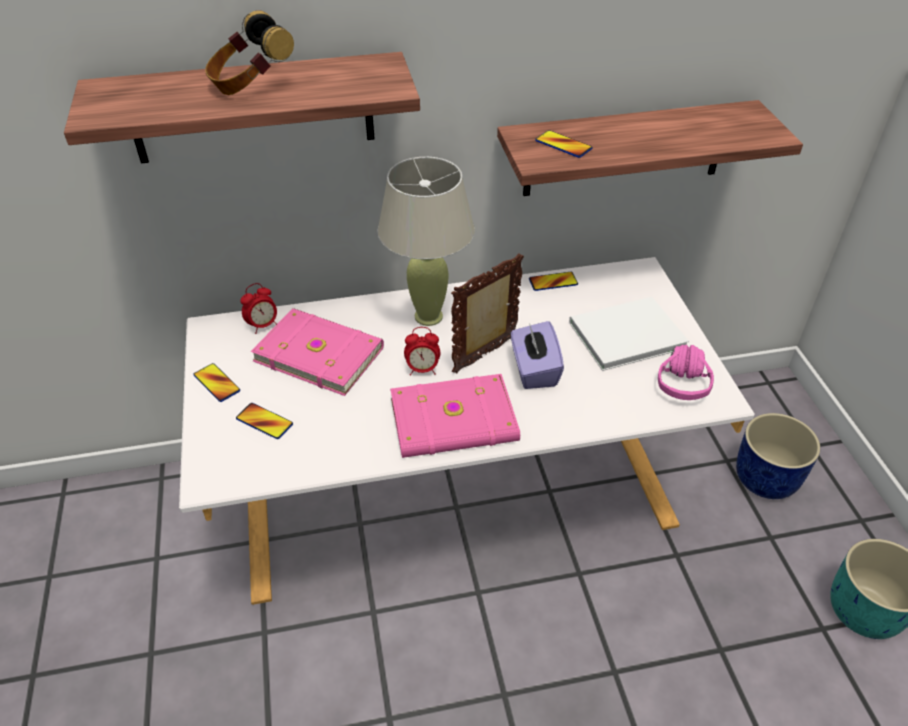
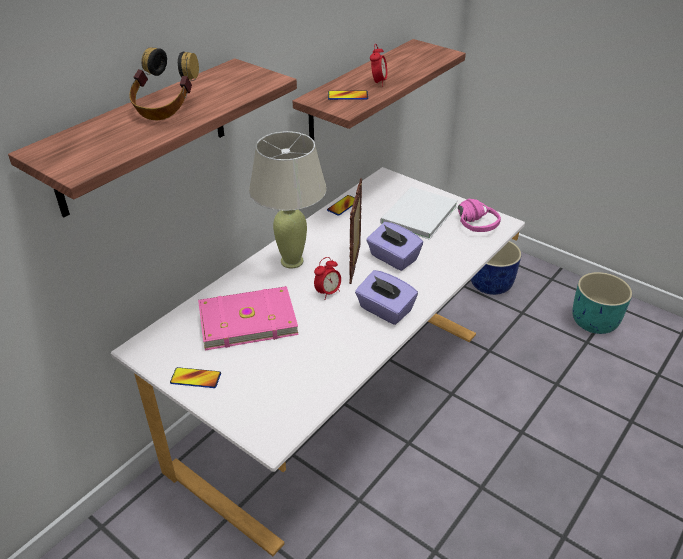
camera: 40 degrees left, 5 degrees down
(263, 325) = (181, 325): alarm clock -> alarm clock (378, 82)
(264, 422) = (264, 380): phone -> none
(455, 422) = (384, 310): pink book -> purple tissue box

